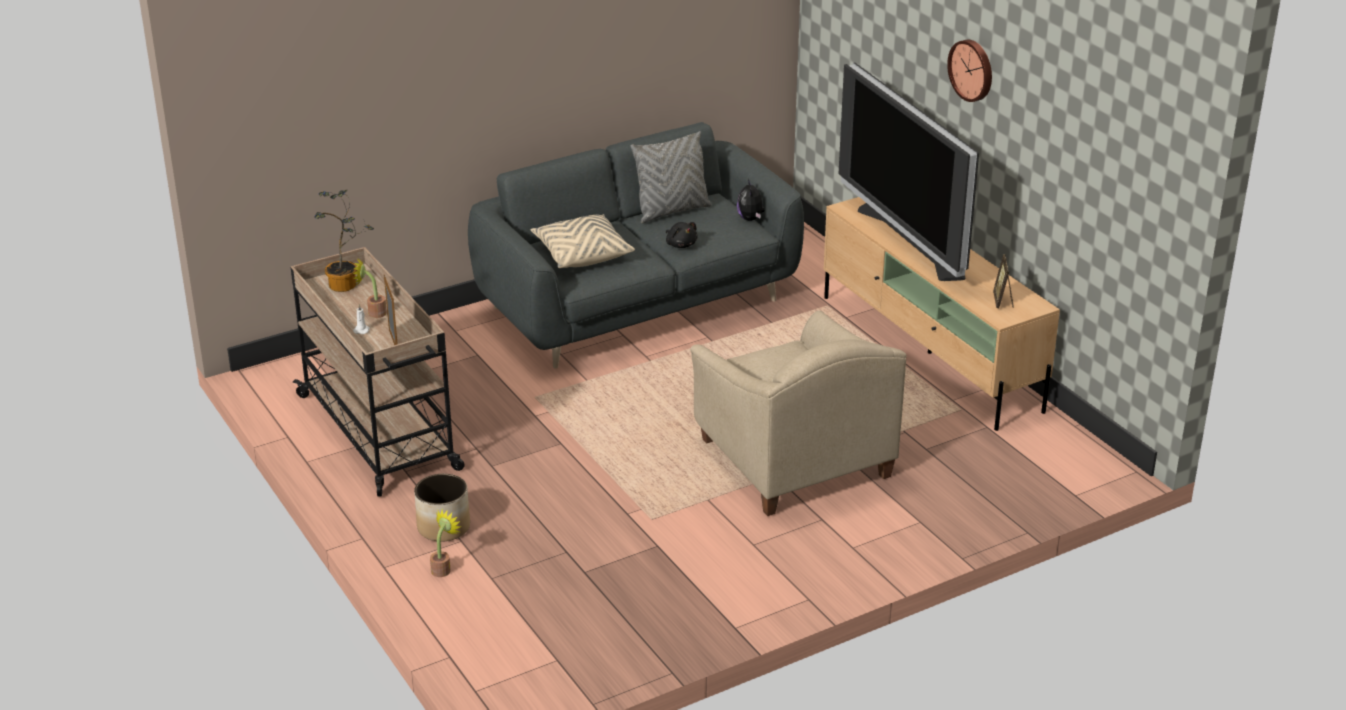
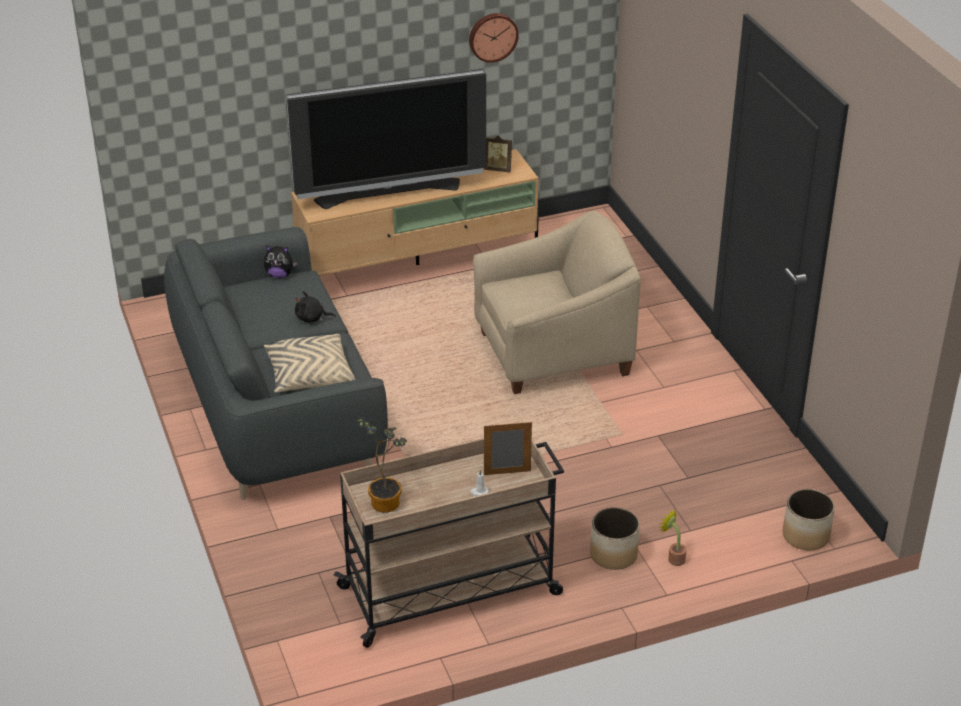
camera: 80 degrees left, 5 degrees up
(373, 313) = (448, 484): potted plant -> none
(495, 667) = (806, 536): none -> planter
(672, 211) = (247, 315): grey pillow -> none
(680, 244) = (312, 318): black plush toy -> black plush toy turned 150 degrees counterclockwise
(972, 70) = (376, 35): wall clock -> wall clock (492, 36)

